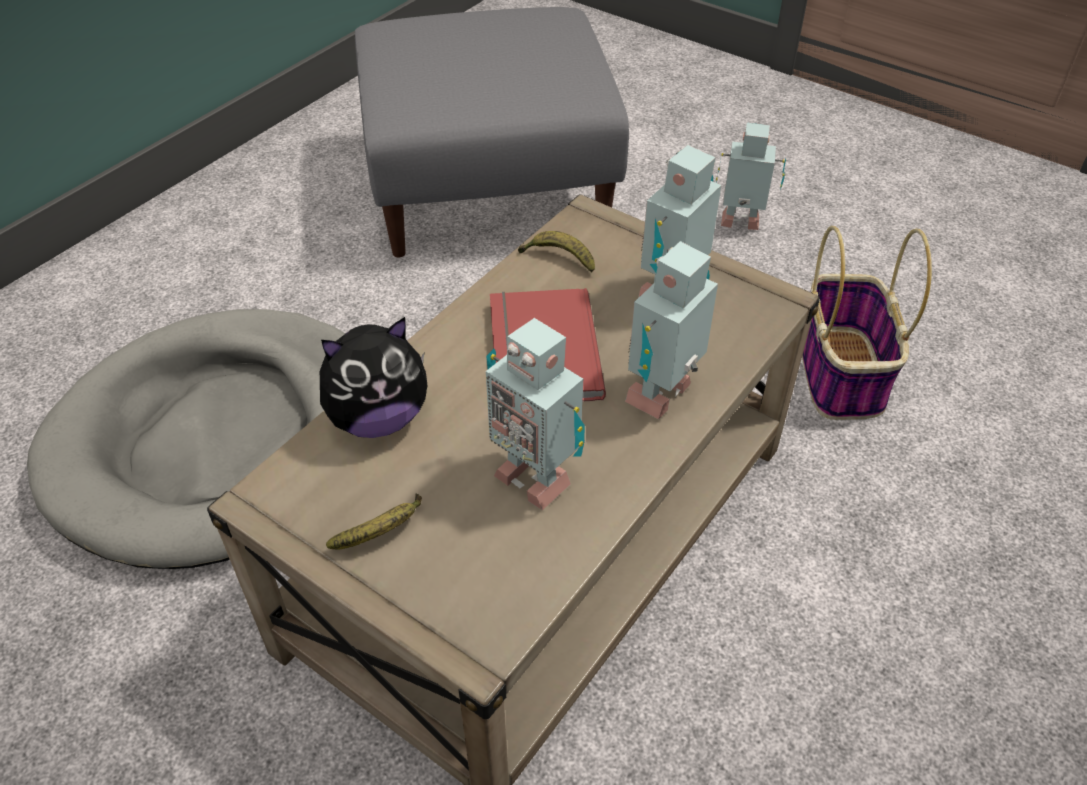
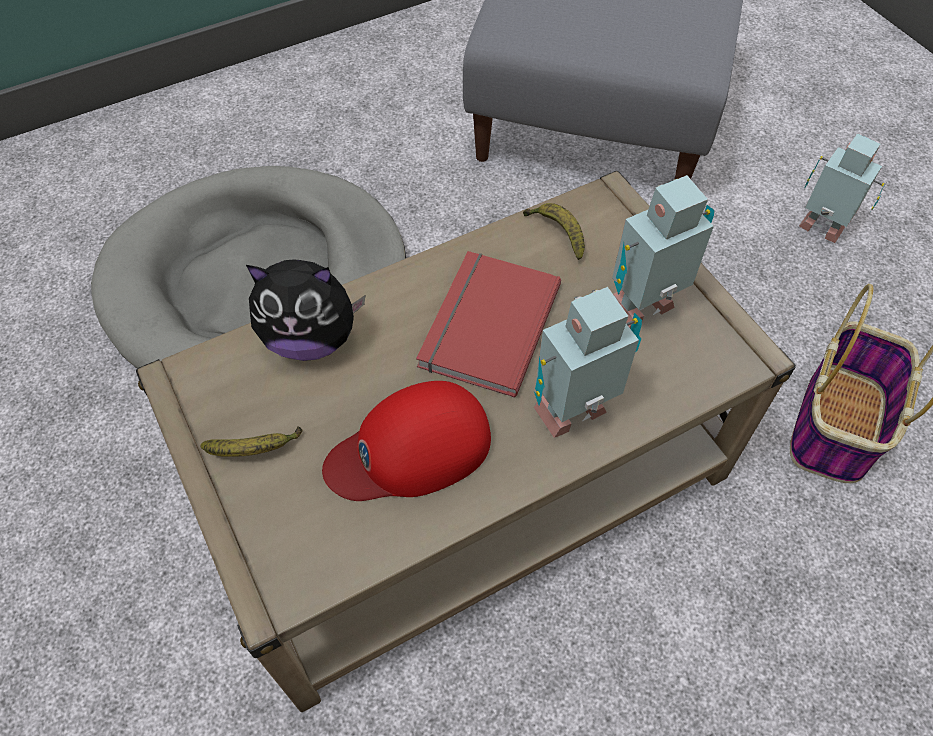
camera: 25 degrees right, 10 degrees up
(534, 475) = (411, 449): toy robot -> red cap

